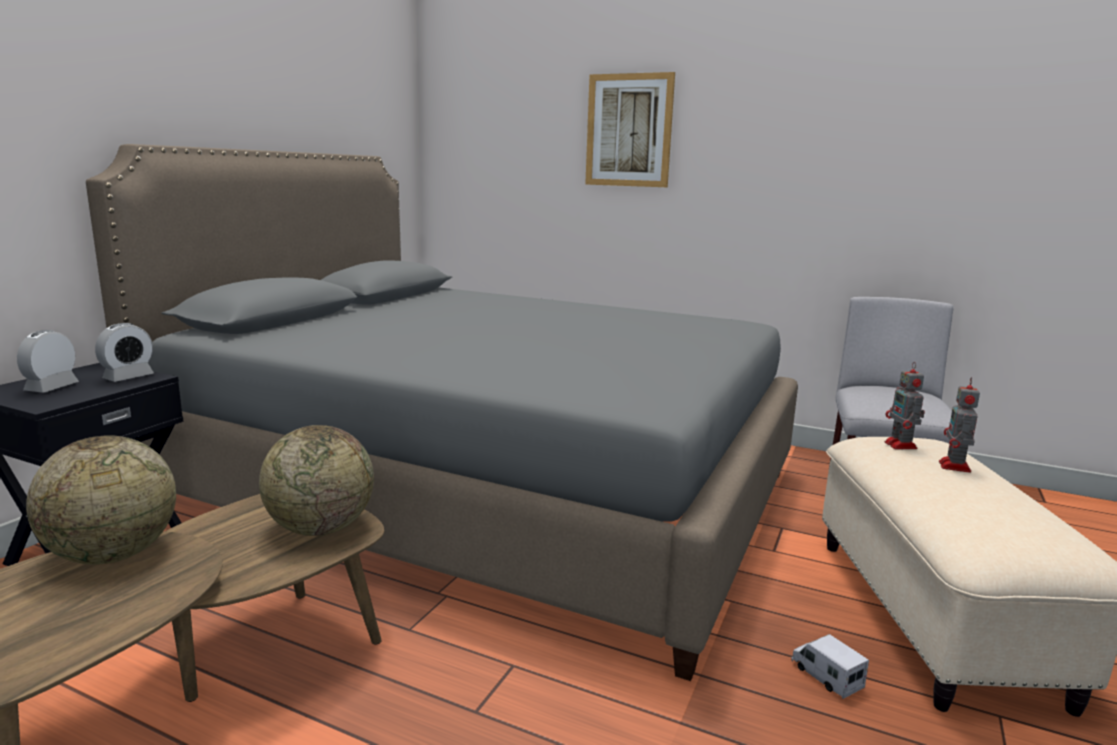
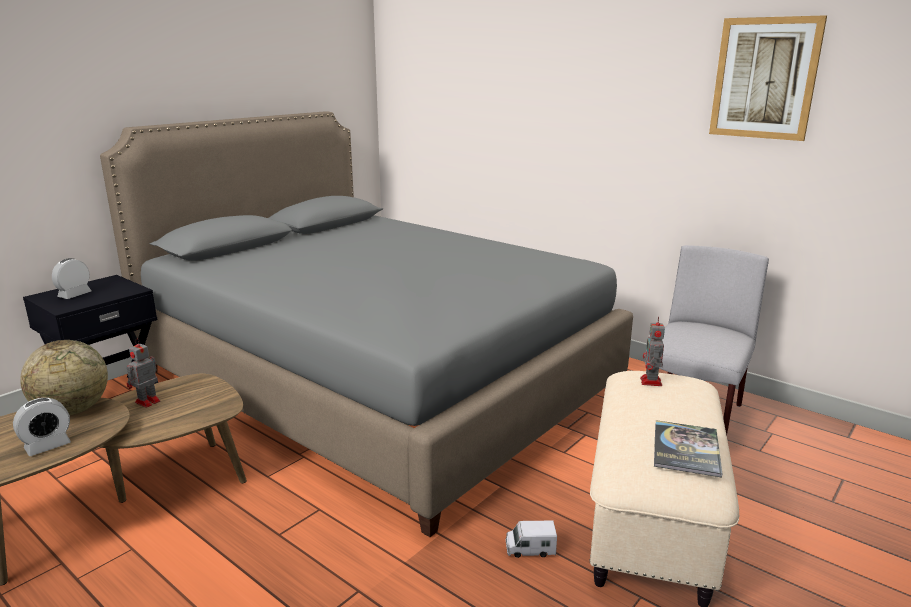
camera: 15 degrees right, 5 degrees up
(128, 377) = (122, 289): alarm clock -> alarm clock (47, 446)
(320, 528) = (203, 404): globe -> none
(629, 130) = (525, 89): picture -> picture (764, 78)
(826, 676) = (530, 549): toy truck -> toy truck turned 75 degrees counterclockwise
(954, 467) = (674, 405): toy robot -> toy robot (146, 402)
(1025, 513) = (686, 449): none -> book

